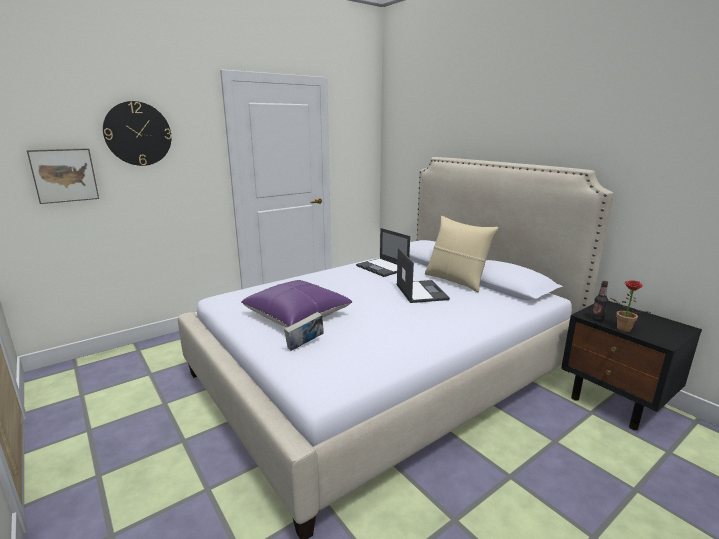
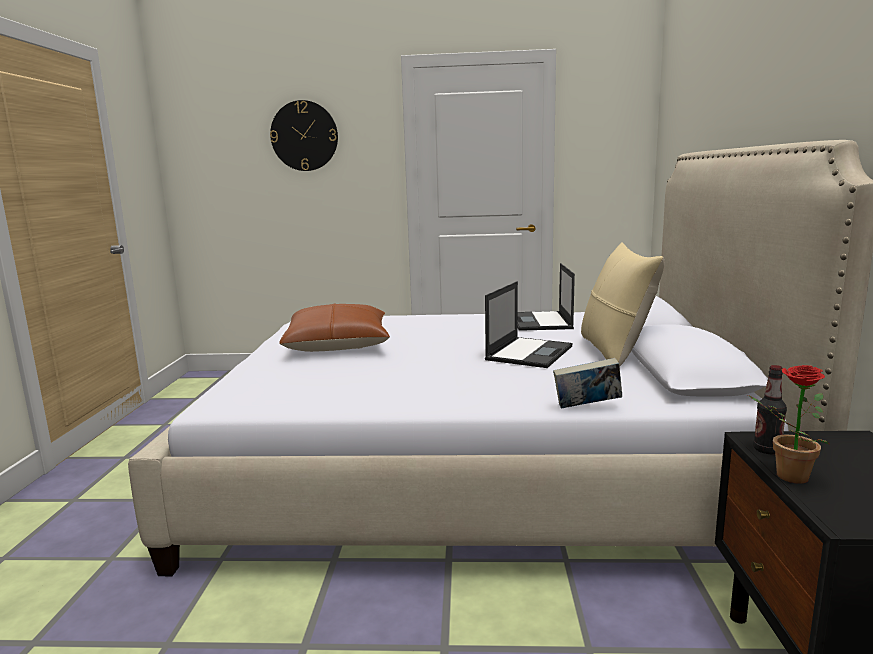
camera: 40 degrees right, 5 degrees down
(64, 175) = (235, 179): picture -> none
(297, 315) = (338, 344): purple pillow -> brown pillow
(305, 345) = (284, 368): book -> book (587, 407)

